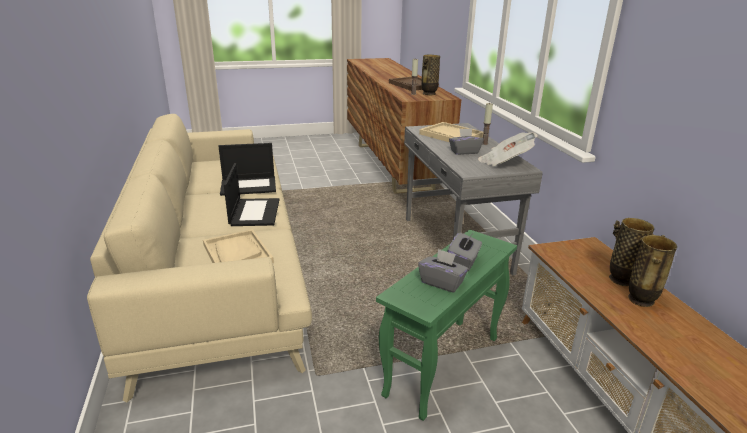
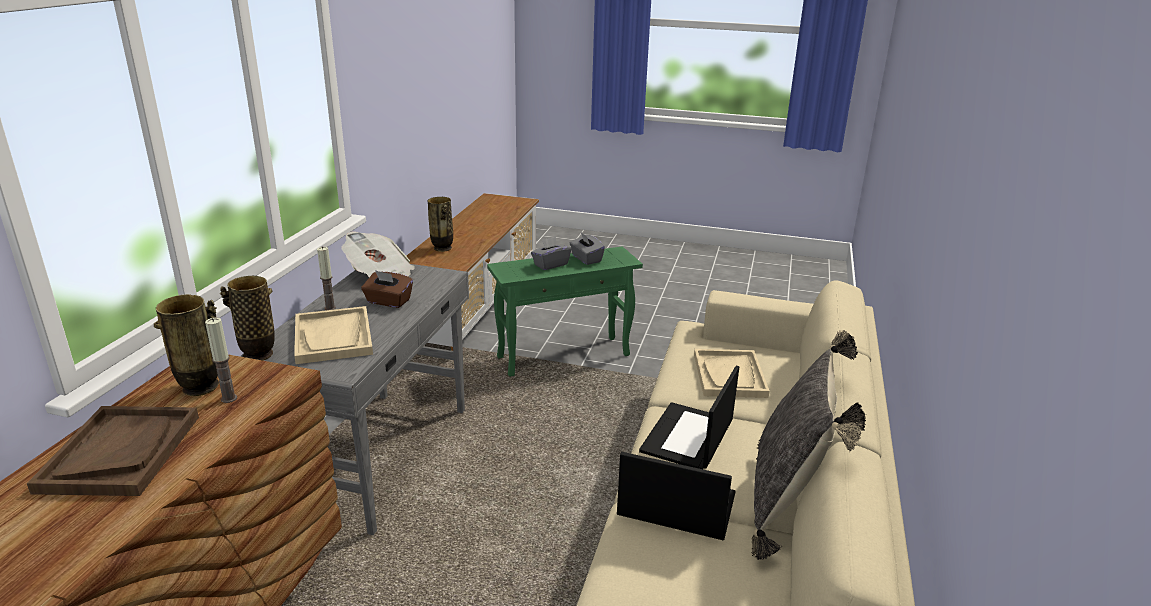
camera: 150 degrees left, 0 degrees up
(189, 196) = (790, 513): none -> pillow
(464, 152) = (388, 302): grey tissue box -> brown tissue box
(641, 300) = (457, 239): vase -> vase (258, 355)

